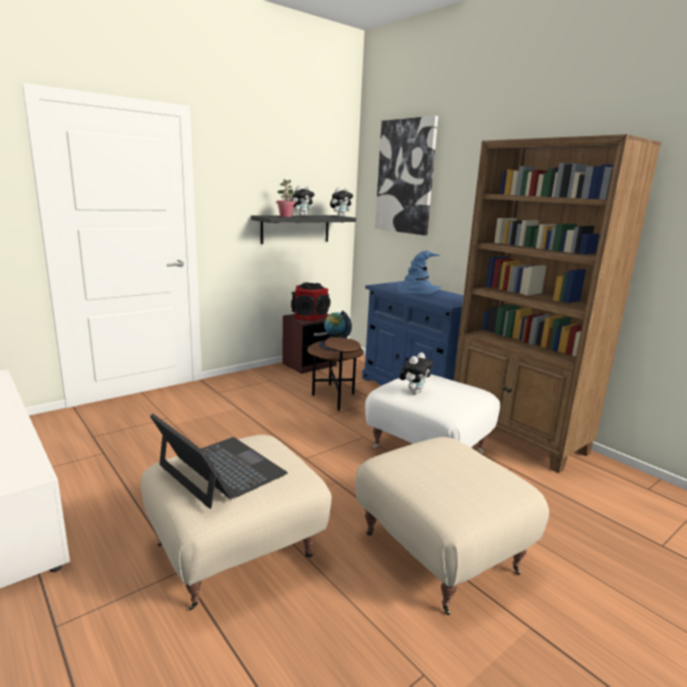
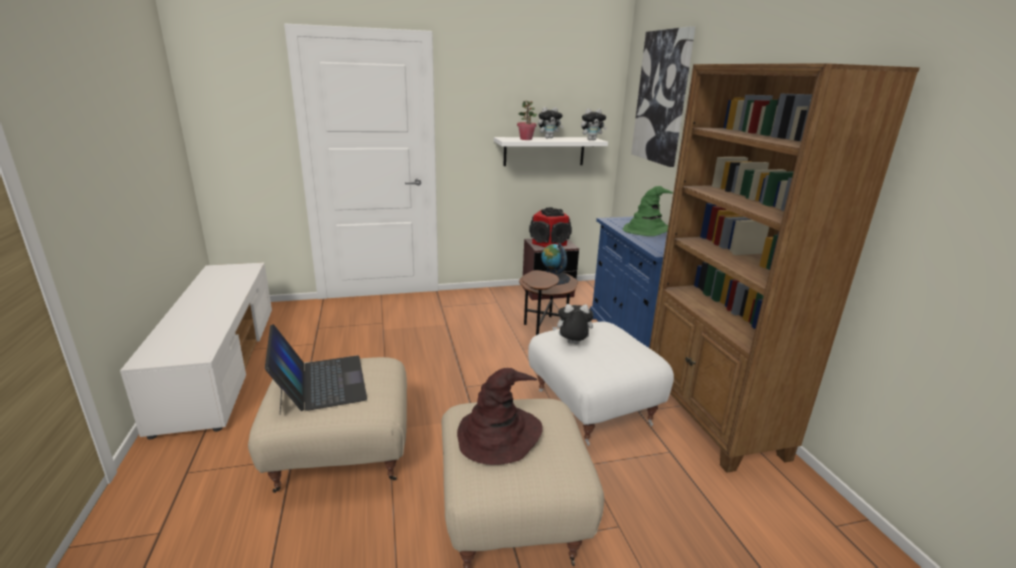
camera: 25 degrees right, 5 degrees up
(295, 229) = (544, 151): black shelf -> white shelf
(414, 392) = (572, 344): plush toy -> plush toy turned 150 degrees counterclockwise
(418, 290) = (648, 230): blue hat -> green hat
(436, 472) = (498, 435): none -> brown hat

